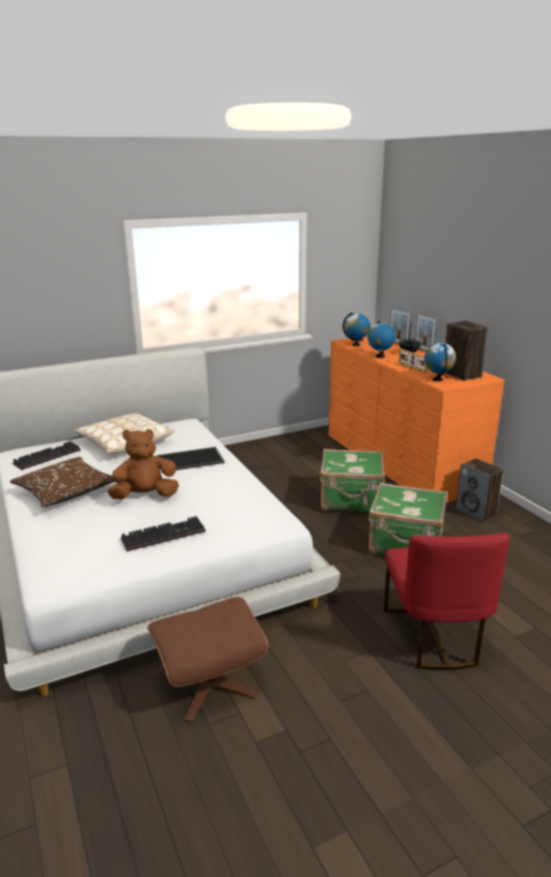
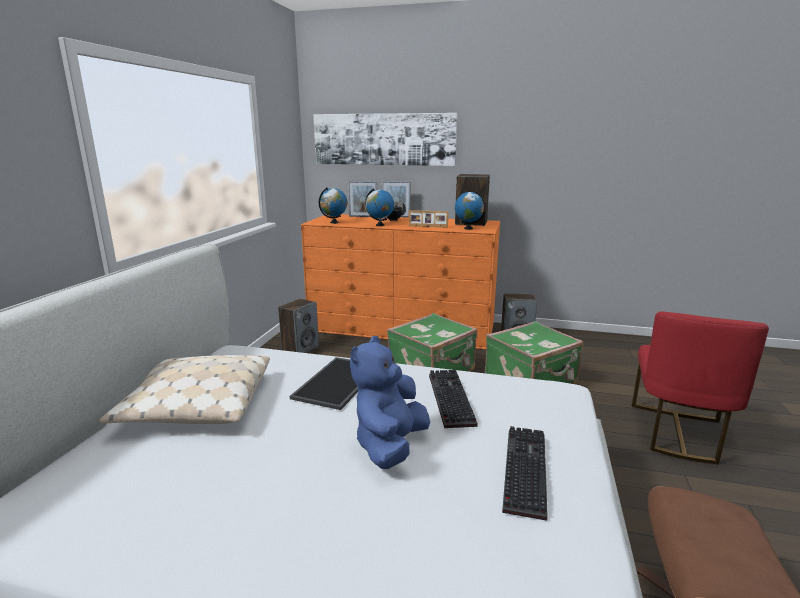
camera: 50 degrees left, 5 degrees down
(48, 456) = (95, 488): keyboard -> keyboard (448, 398)
(65, 492) = (264, 515): brown pillow -> none
(145, 496) = (390, 445): brown plush toy -> blue plush toy
(300, 446) = (300, 349): none -> speaker
(429, 270) = (383, 139): none -> picture
(434, 636) = (677, 433): red chair -> red chair turned 75 degrees clockwise

